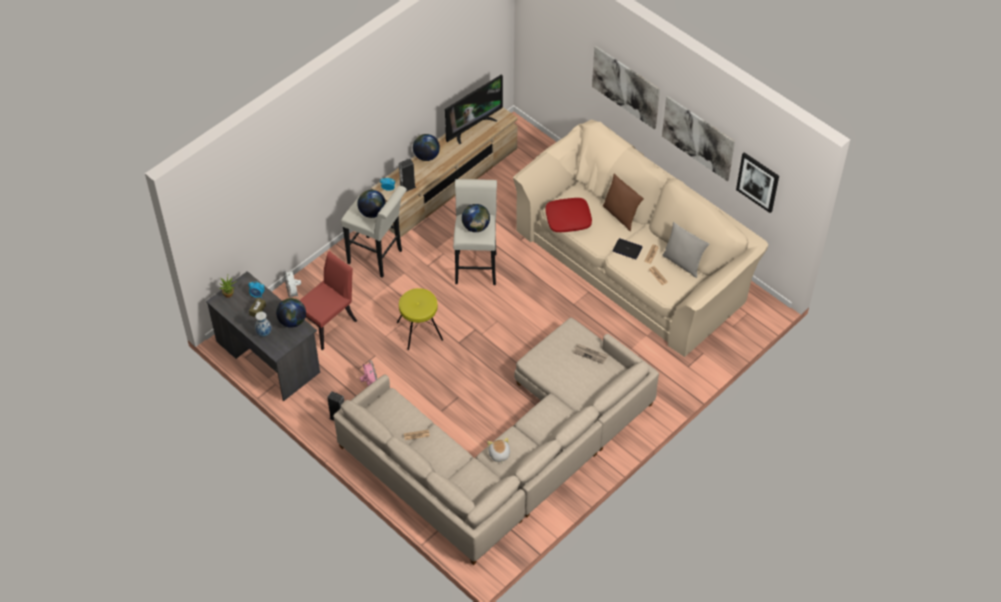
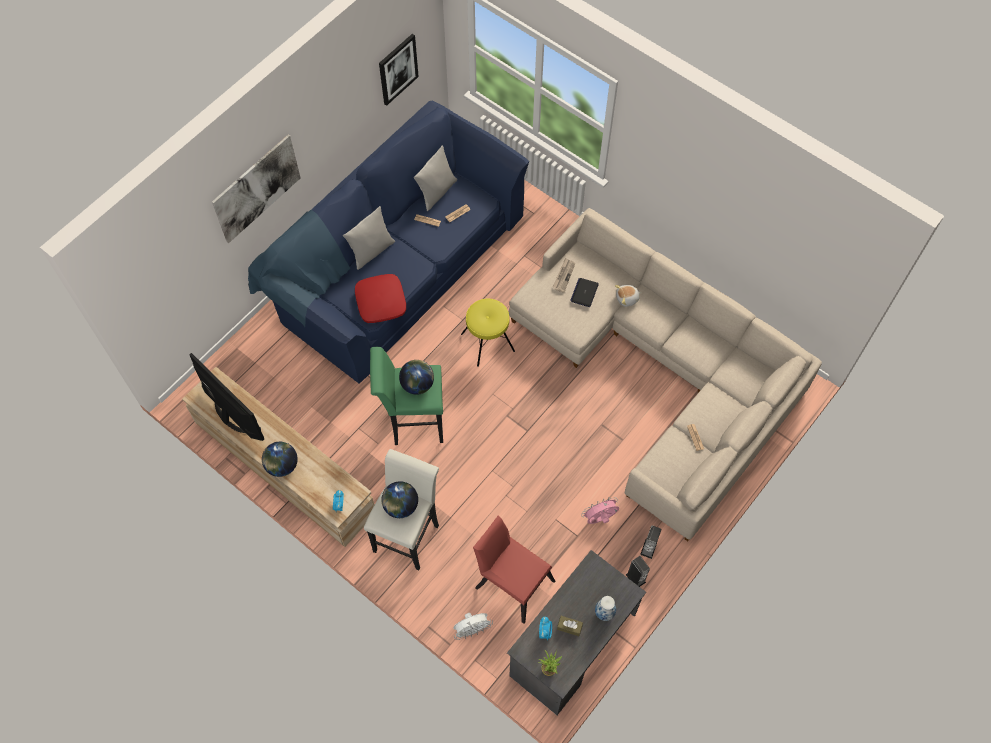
camera: 95 degrees left, 10 degrees up
(292, 321) = (581, 580): globe -> none
(407, 187) = (335, 482): speaker -> speaker (635, 578)
(420, 331) = (515, 474): yellow stool -> yellow stool (488, 342)
(476, 265) = (413, 422): white stool -> green stool
(499, 454) = (705, 354): plush toy -> plush toy (627, 298)
(621, 215) = (371, 251): brown pillow -> grey pillow
(627, 249) = (423, 242): laptop -> laptop (584, 292)
(634, 260) = (397, 265): beige sofa -> blue sofa
(698, 138) = (337, 119): picture -> none

